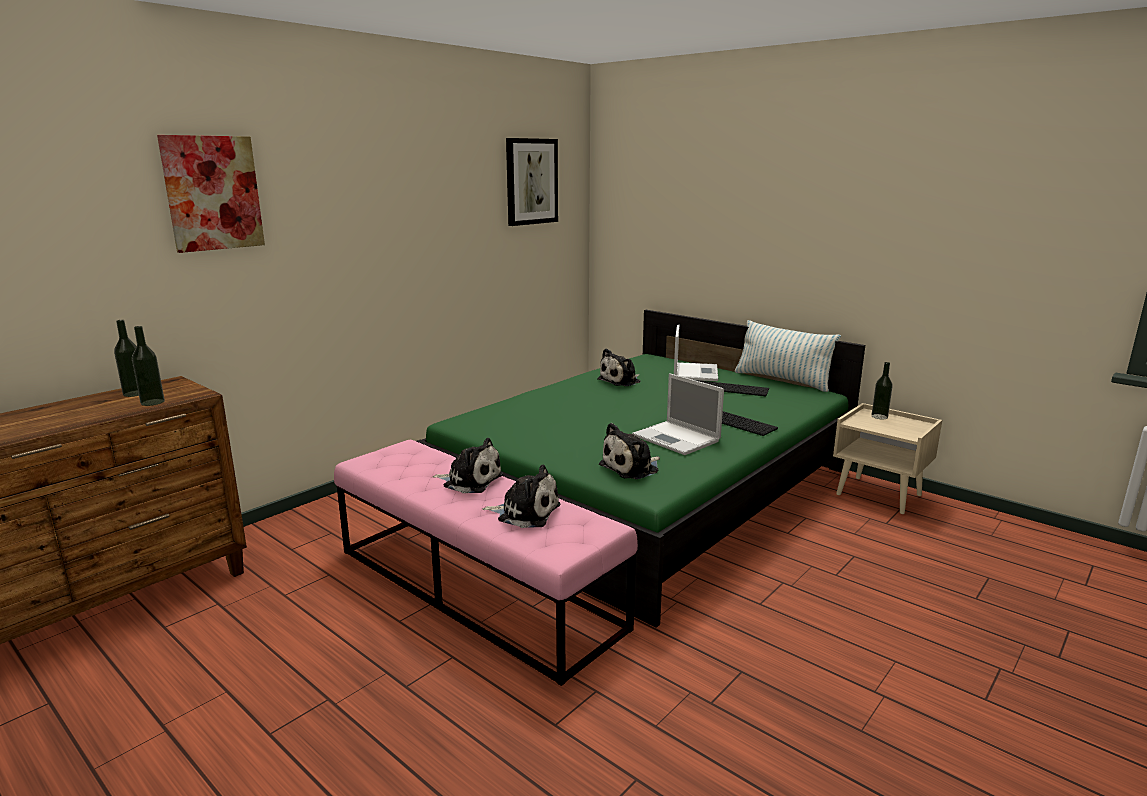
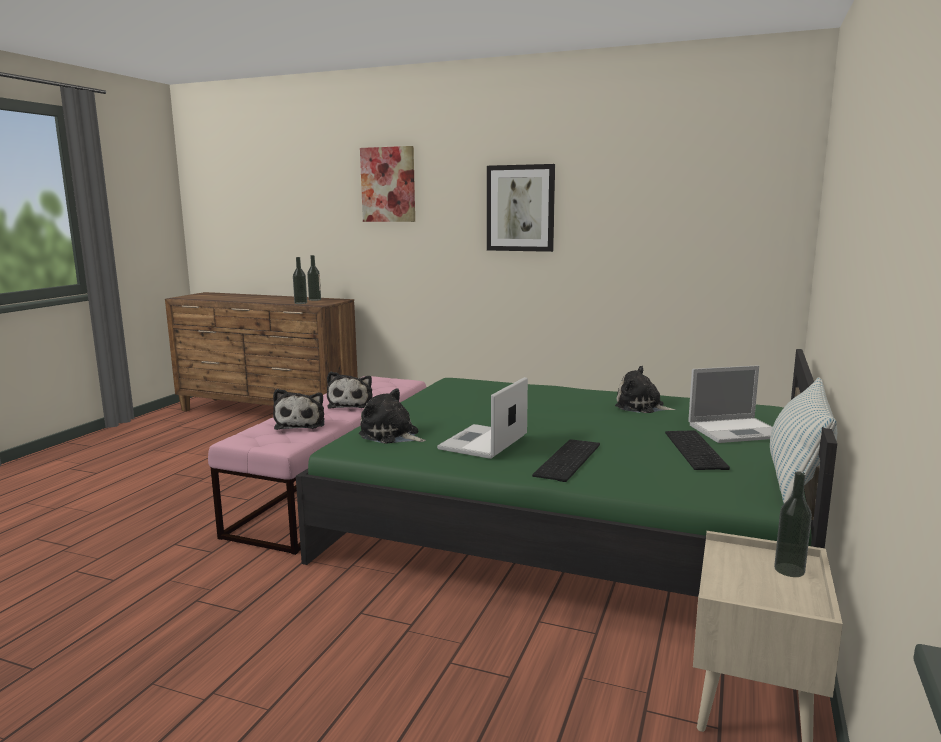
camera: 70 degrees right, 5 degrees down
(531, 181) = (705, 179): picture -> picture (520, 208)

